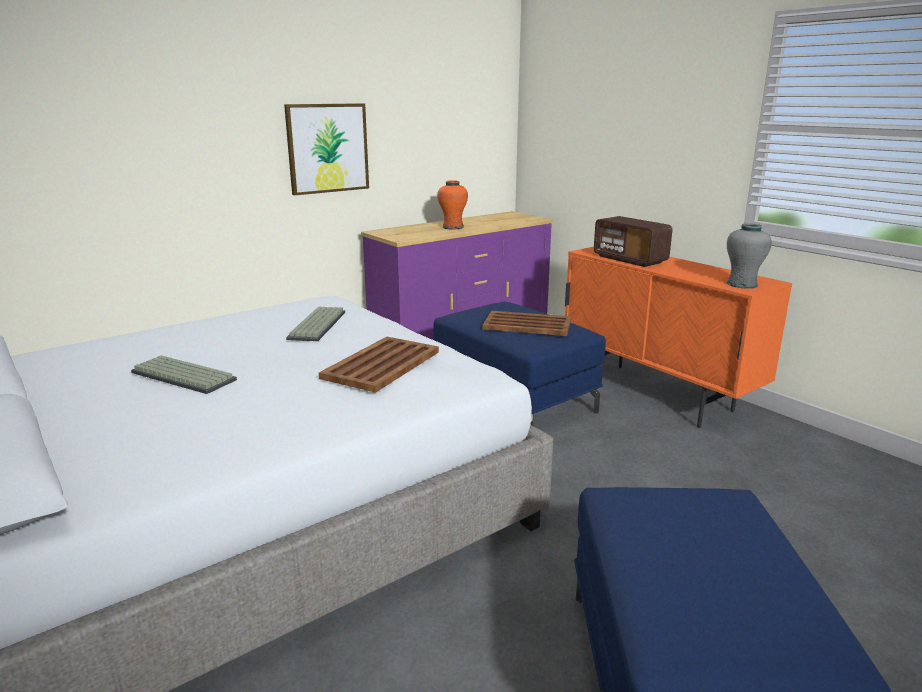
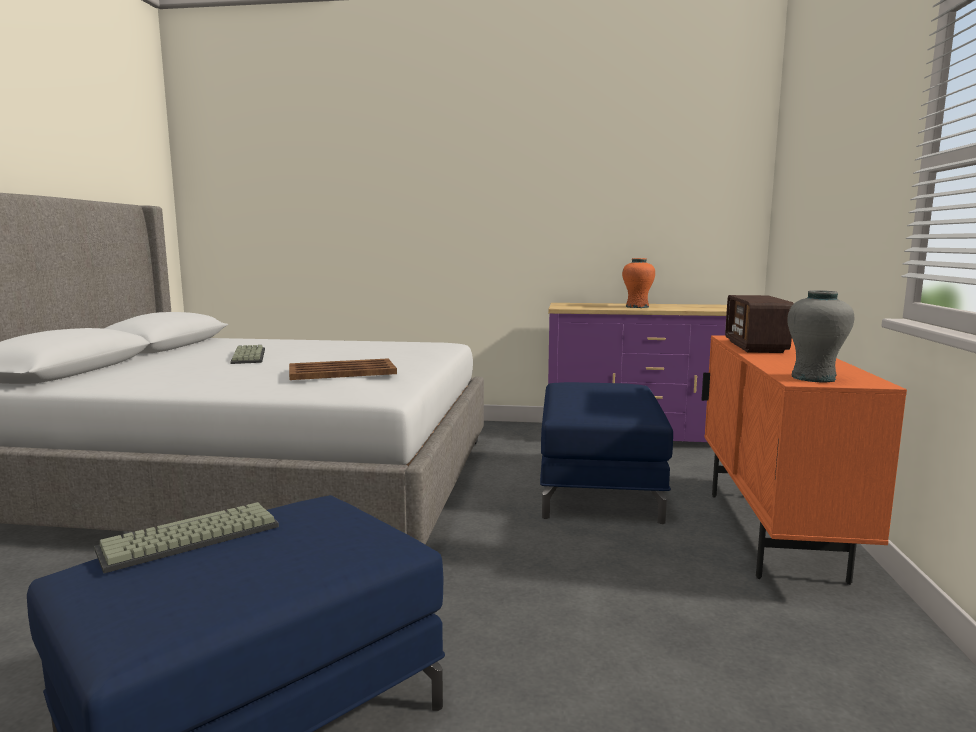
camera: 45 degrees right, 10 degrees down
(318, 325) = (389, 352): keyboard -> keyboard (189, 539)
(327, 148) = (526, 223): picture -> none
(528, 325) = (600, 399): brown tray -> none

